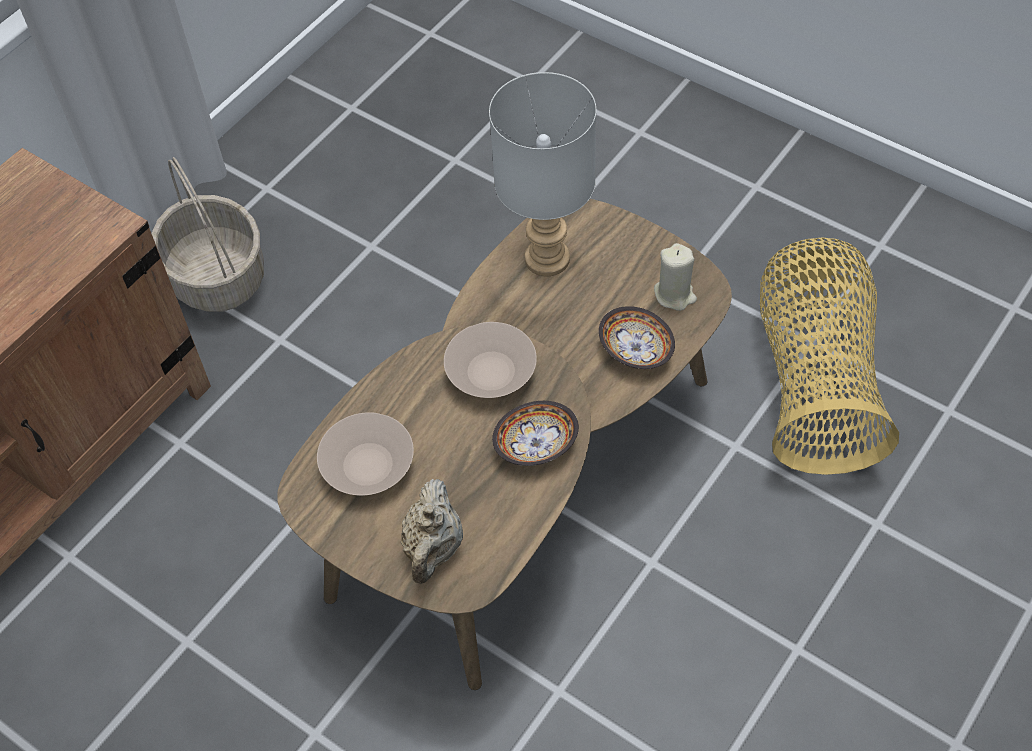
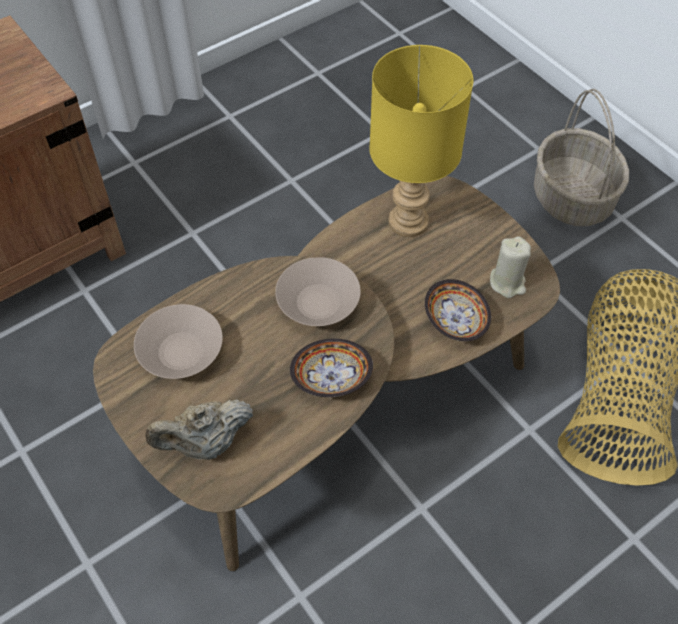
camera: 15 degrees right, 0 degrees up
(219, 277) = (167, 173): basket -> basket (573, 199)
(433, 549) = (205, 443): beige teapot -> beige teapot turned 45 degrees clockwise
(547, 257) = (409, 220): grey table lamp -> yellow table lamp

